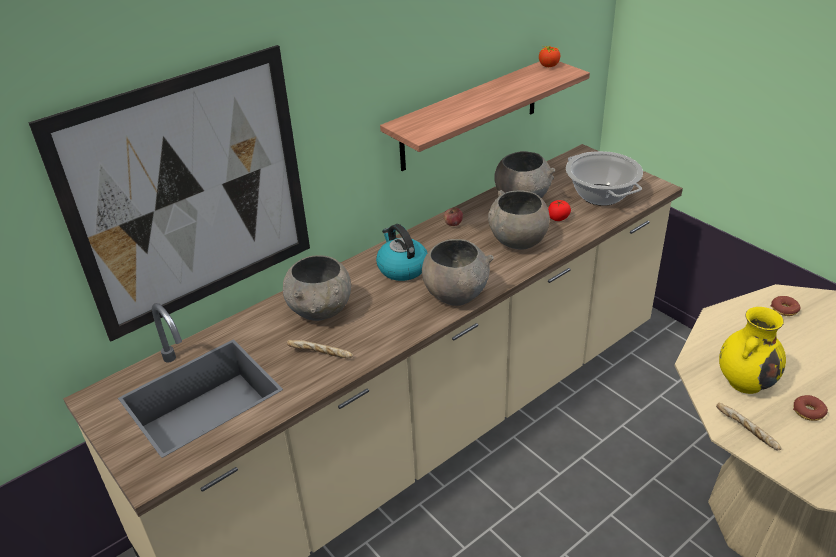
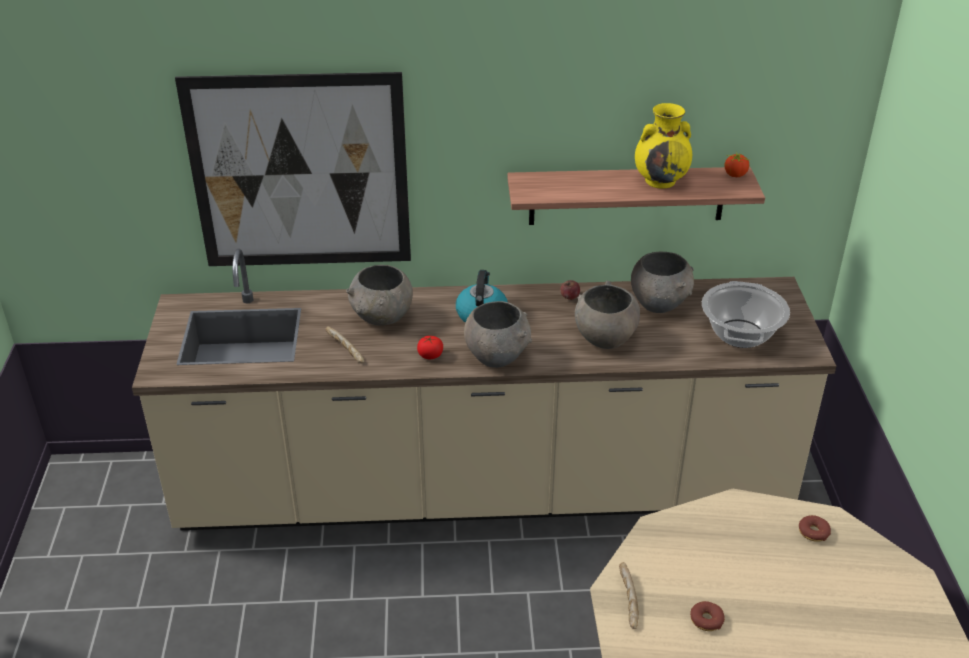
camera: 35 degrees right, 0 degrees up
(558, 218) = (669, 336): tomato -> tomato (430, 355)
(745, 381) = (684, 565): yellow vase -> yellow vase (661, 180)

